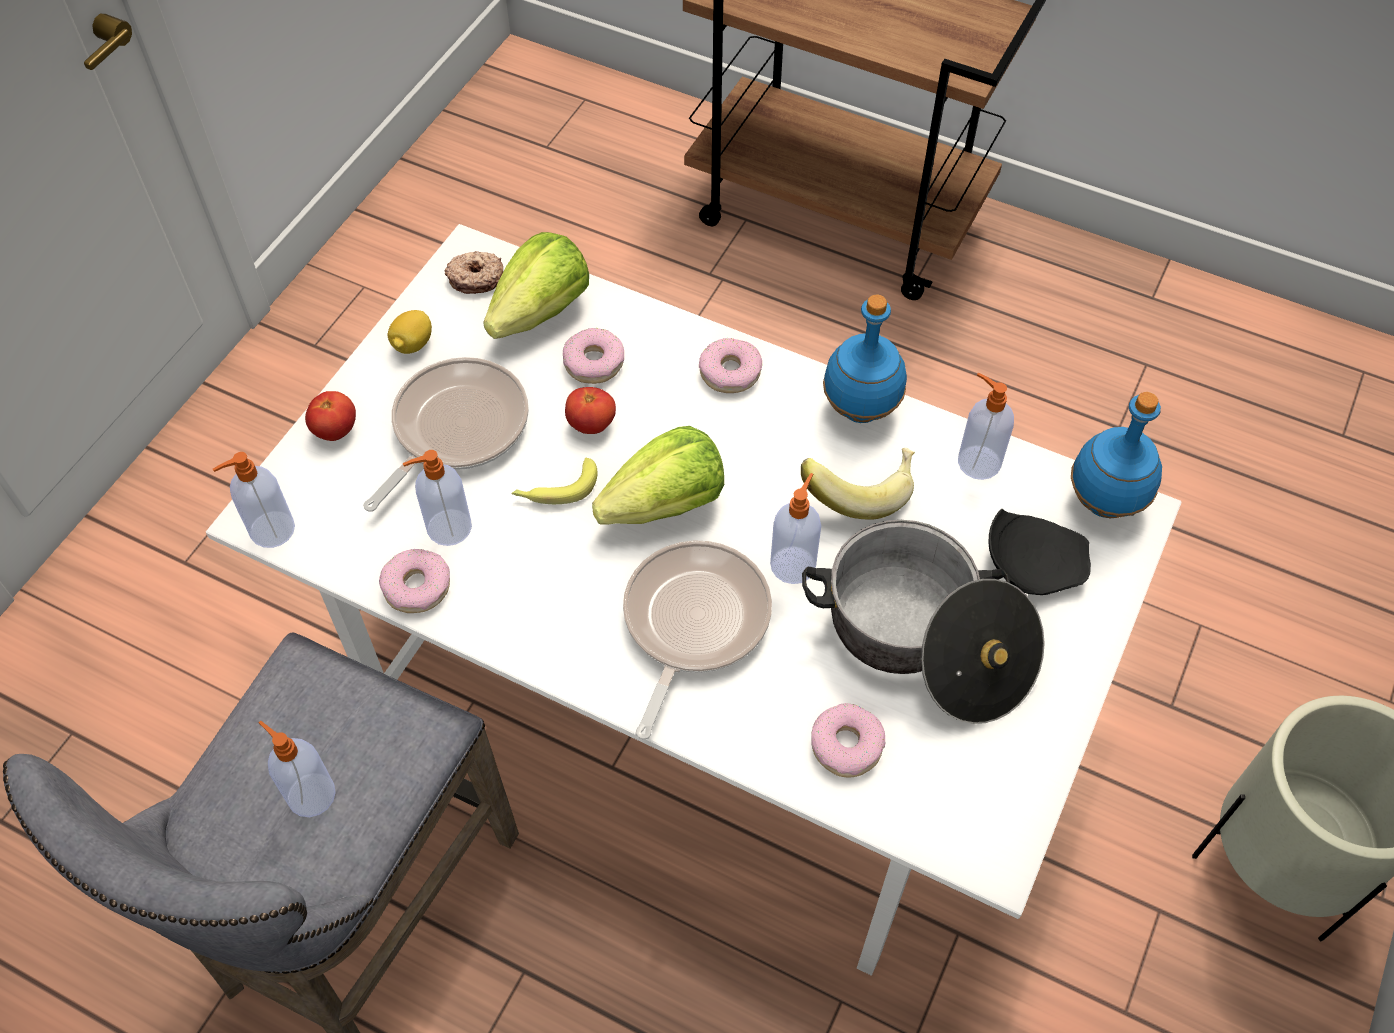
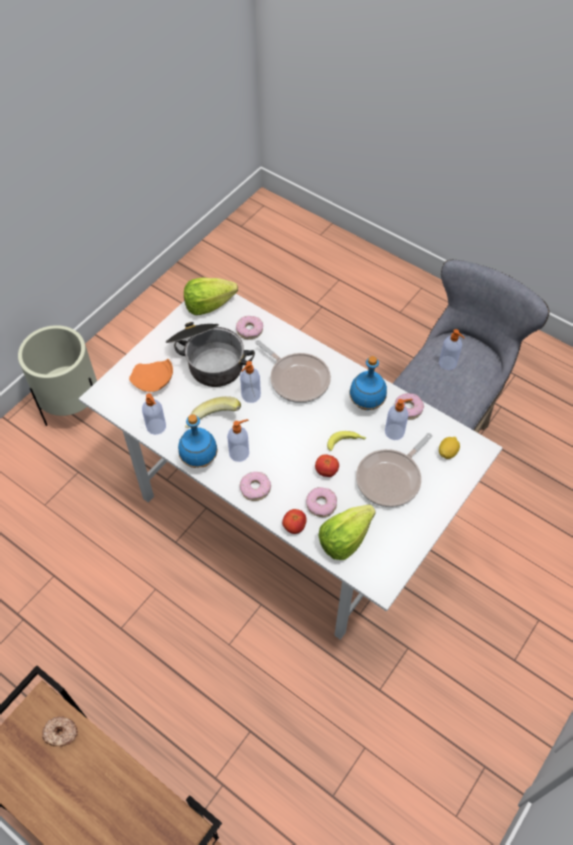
camera: 170 degrees left, 0 degrees up
(270, 530) = (473, 442): soap dispenser -> soap dispenser (240, 453)
(335, 430) = (448, 487): tomato -> tomato (294, 526)
(413, 344) = (412, 529): lemon -> lemon (447, 452)
(476, 278) = (378, 567): donut -> donut (61, 733)
(666, 505) = (299, 428): lettuce -> lettuce (208, 305)
(692, 623) = (297, 379): frying pan -> frying pan turned 75 degrees counterclockwise
(1032, 563) = (153, 381): black plate -> orange plate
(1106, 503) = (110, 401): blue bottle -> blue bottle (366, 403)

